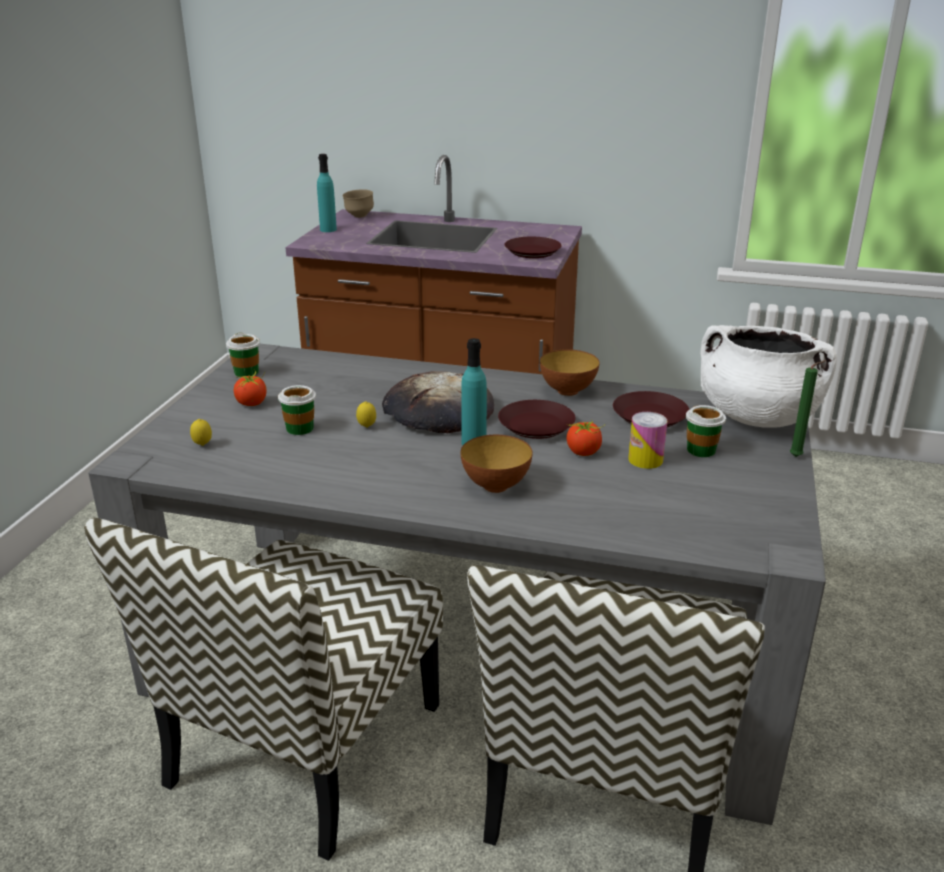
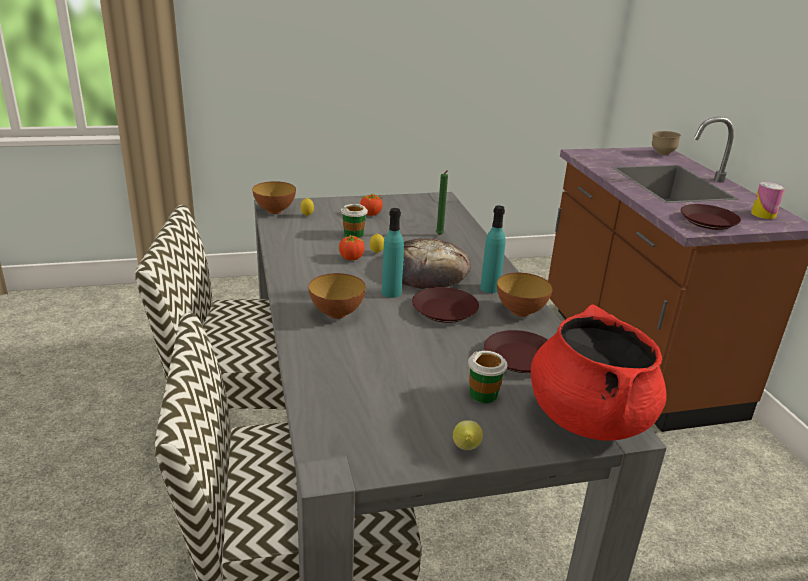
camera: 60 degrees right, 0 degrees up
(156, 464) = (275, 211): none -> bowl
(246, 372) = (409, 202): cup -> none
(328, 230) = (616, 152): turquoise bottle -> turquoise bottle (489, 288)
(583, 452) = (421, 338): tomato -> tomato (351, 258)
(645, 460) = (436, 368): can -> can (763, 214)
(757, 417) = (588, 417): white cooking pot -> red cooking pot
(780, 481) = (466, 449): none -> lemon
(798, 457) = (529, 455): green candle -> green candle (440, 235)

